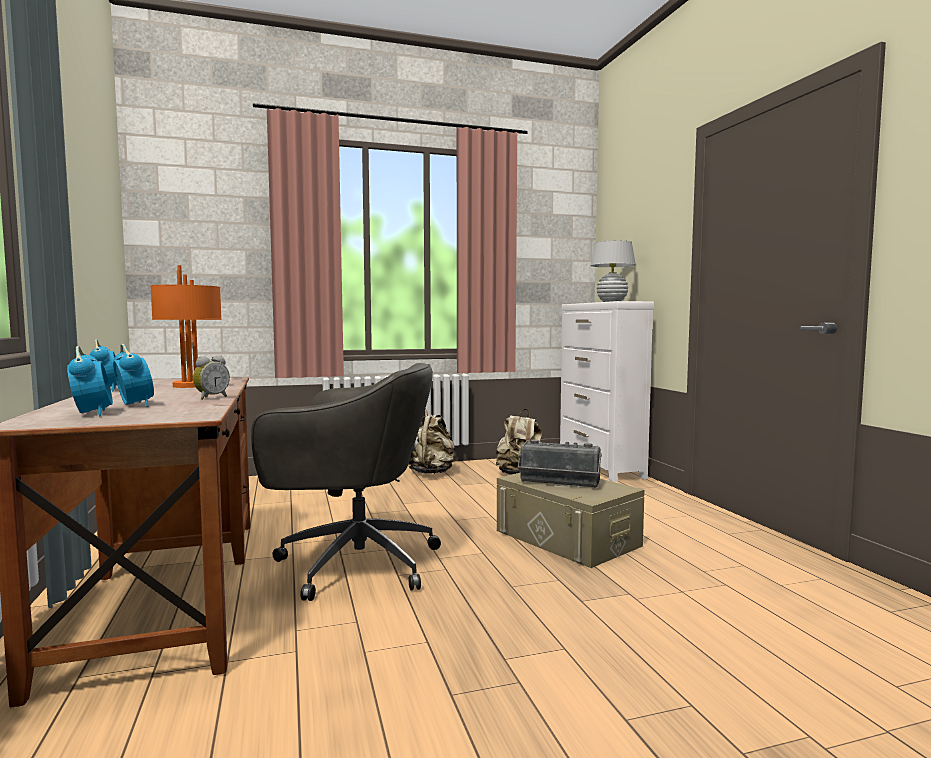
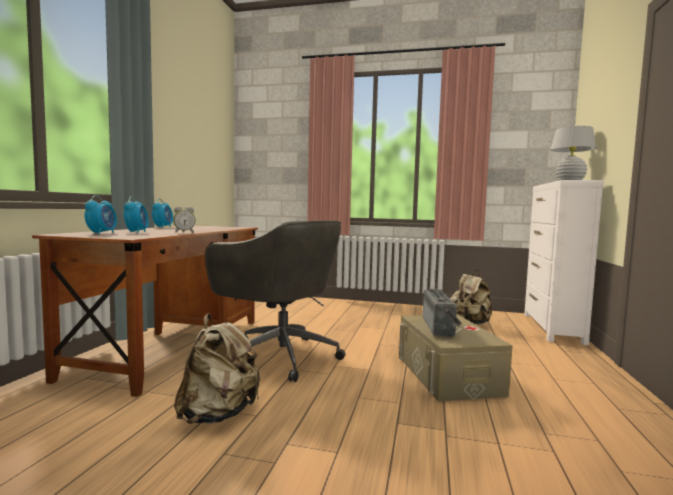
camera: 30 degrees right, 0 degrees up
(191, 386) = (207, 228): orange table lamp -> none
(432, 472) = (405, 310): beige backpack -> beige backpack (219, 414)
(558, 483) = (441, 327): radio -> radio turned 135 degrees counterclockwise

